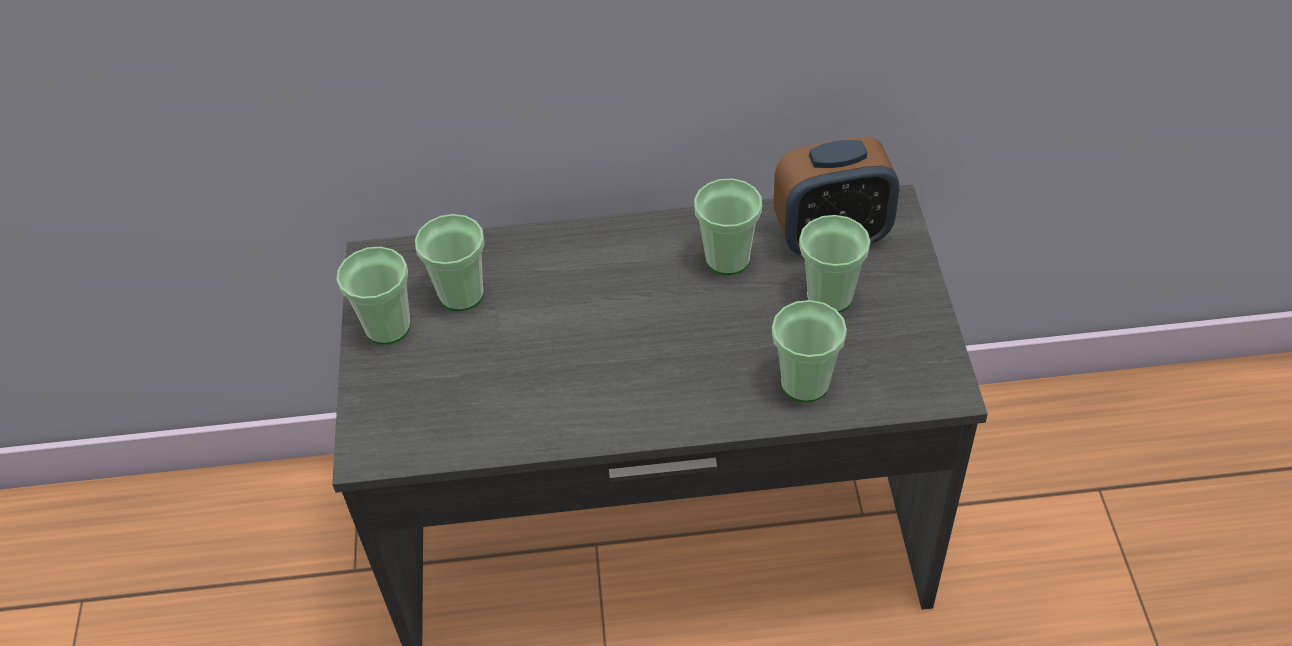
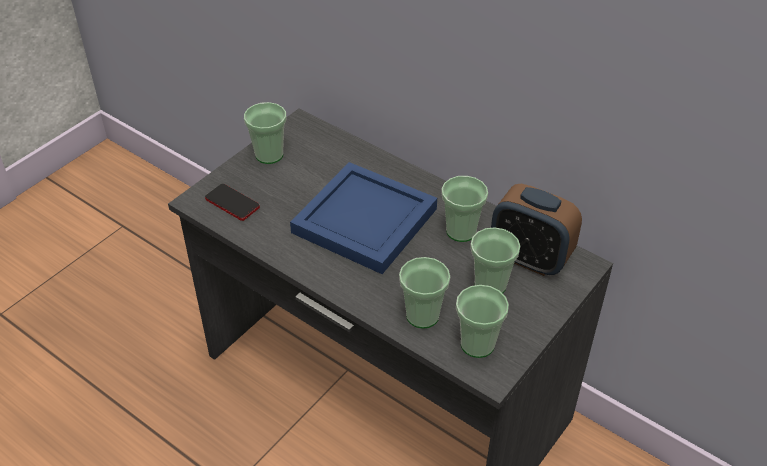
camera: 40 degrees right, 5 degrees down
(419, 420) = (232, 203): none -> phone
(461, 294) = (317, 162): cup -> cup (477, 344)
(605, 322) = (364, 219): none -> blue tray

